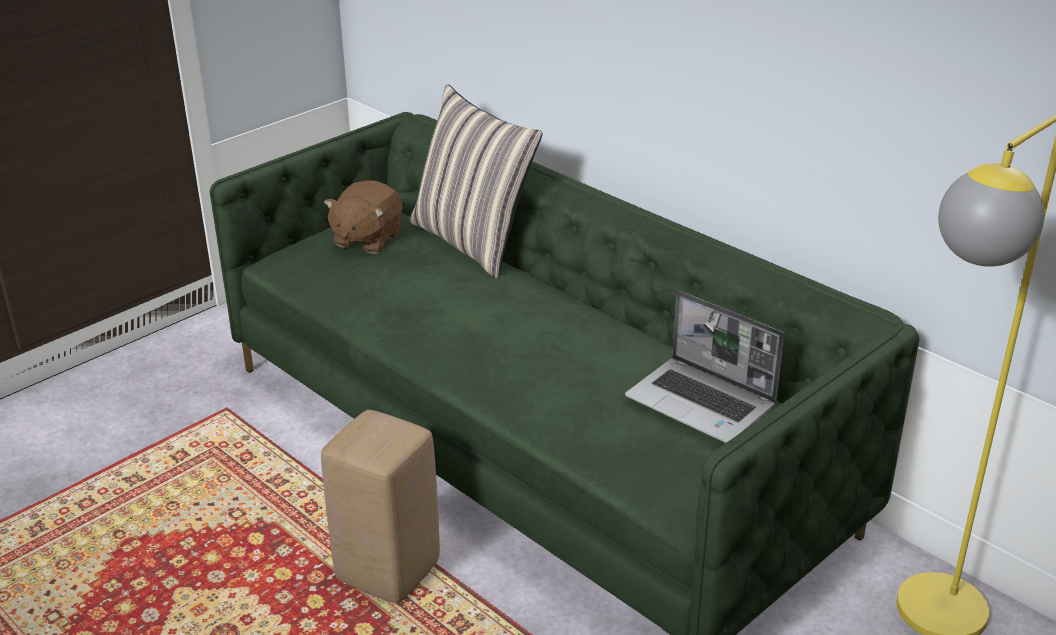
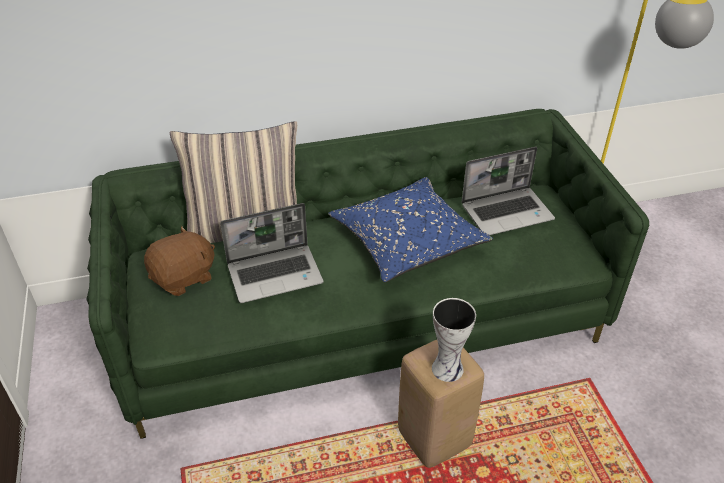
camera: 60 degrees left, 10 degrees up
(367, 239) = (184, 278): brown plush toy -> brown plush toy turned 90 degrees counterclockwise
(369, 441) = (448, 367): none -> vase
(417, 283) = (276, 274): none -> laptop
(558, 345) = (407, 241): none -> blue pillow

